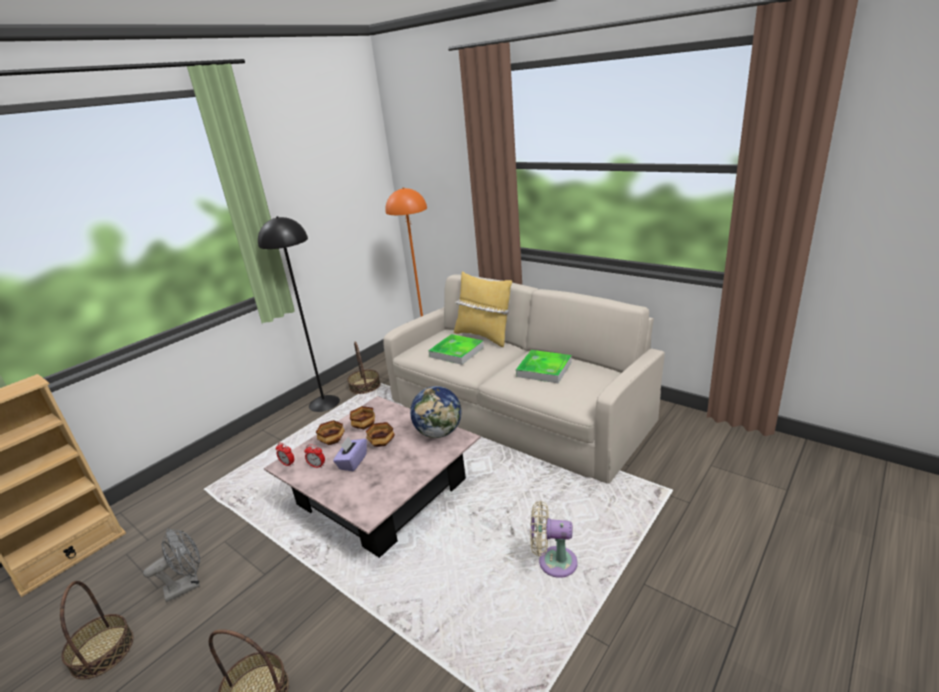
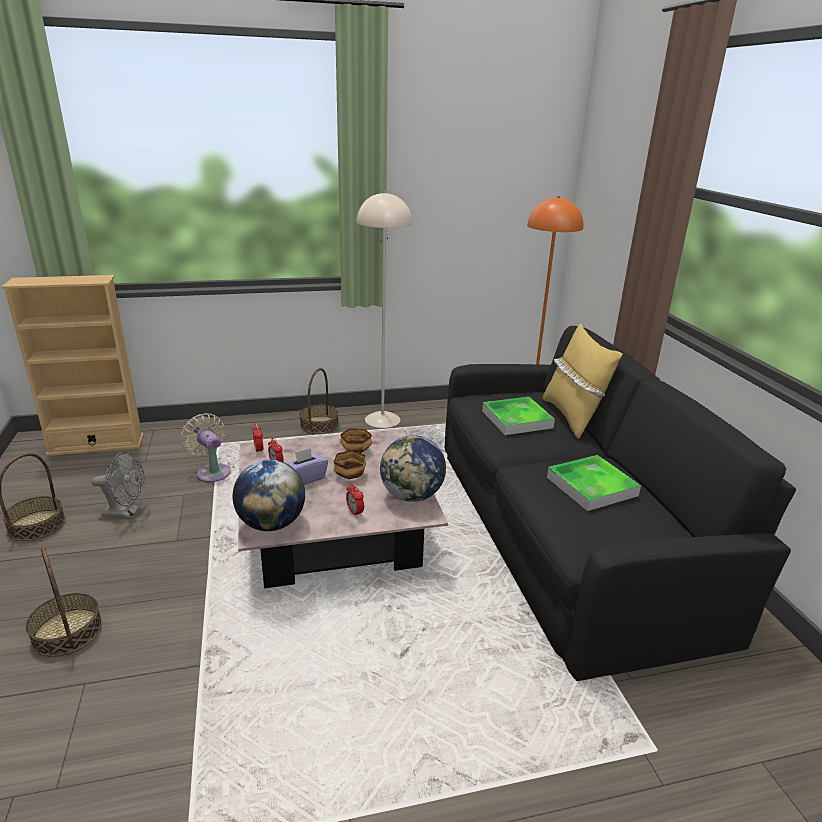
camera: 35 degrees right, 0 degrees up
(324, 403) = (382, 419): black floor lamp -> beige floor lamp
(332, 442) = (313, 450): bowl -> none
(364, 386) = (435, 421): basket -> basket (319, 424)
(369, 503) = (271, 524): none -> globe
(416, 463) = (355, 512): none -> alarm clock
(518, 408) = (568, 527): beige sofa -> black sofa
(553, 562) = (407, 717): beige fan -> beige fan (212, 472)

